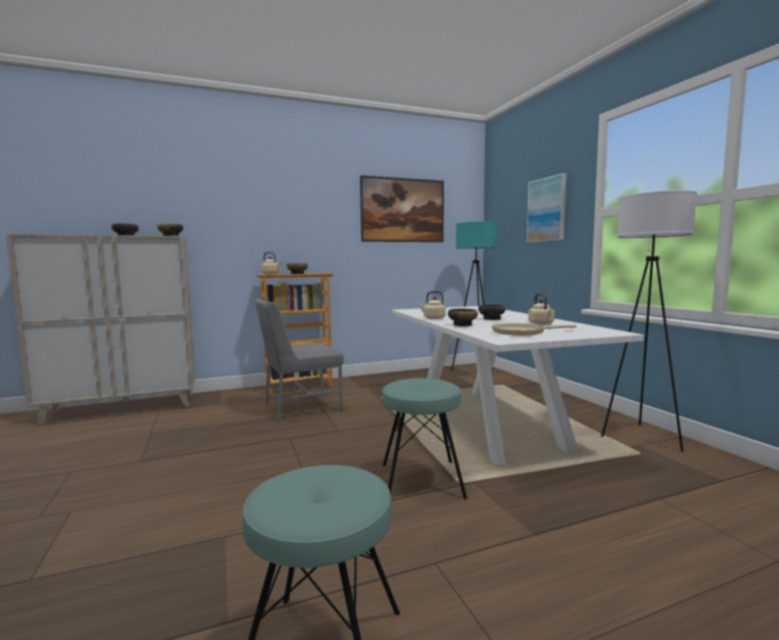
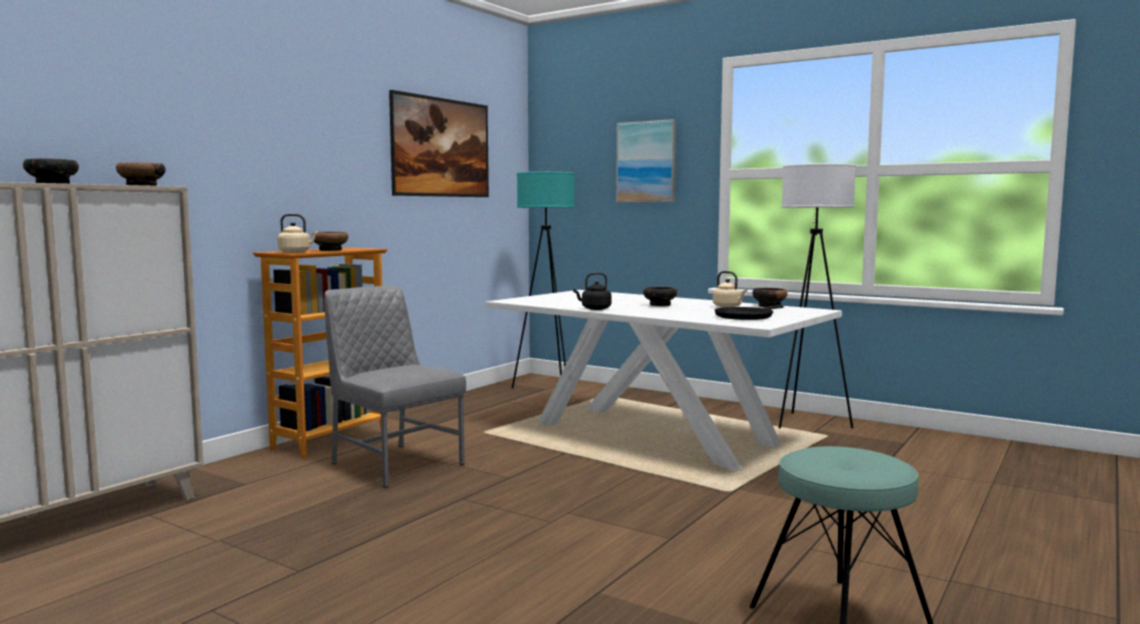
camera: 35 degrees left, 0 degrees up
(301, 407) = (395, 463): grey chair -> grey chair turned 105 degrees clockwise
(421, 481) = (692, 499): turquoise stool -> none
(433, 318) = (594, 309): beige kettle -> black kettle
(462, 325) = (659, 313): bowl -> bowl (769, 306)
(521, 332) = (745, 317): beige frying pan -> black frying pan

